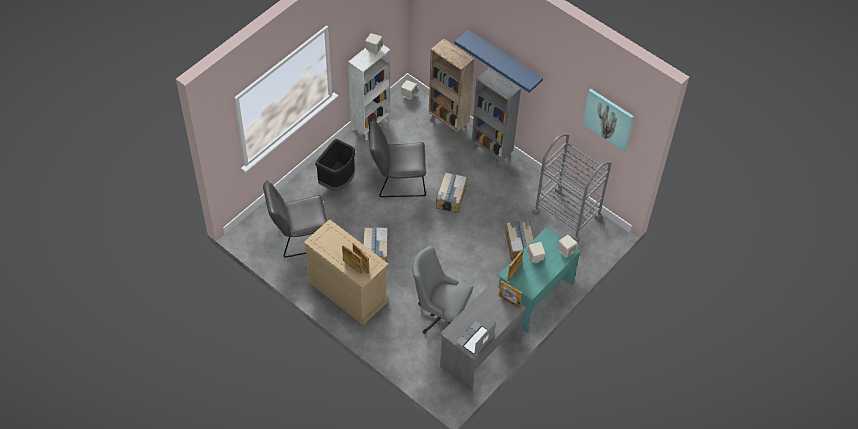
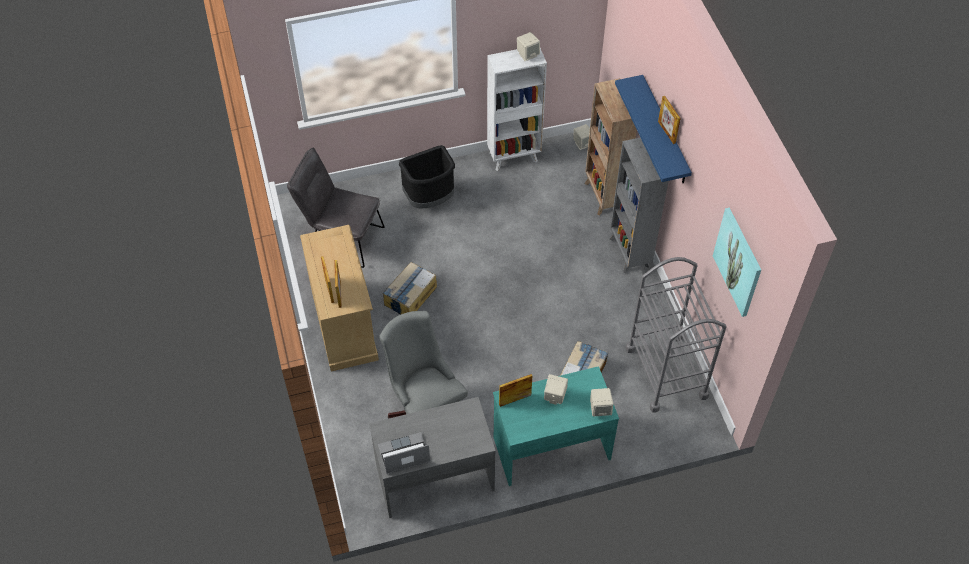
camera: 35 degrees right, 0 degrees up
(397, 180) = (496, 230): grey chair -> none
(451, 197) = (542, 279): cardboard box -> none
(509, 301) = (481, 431): picture frame -> picture frame (666, 132)

